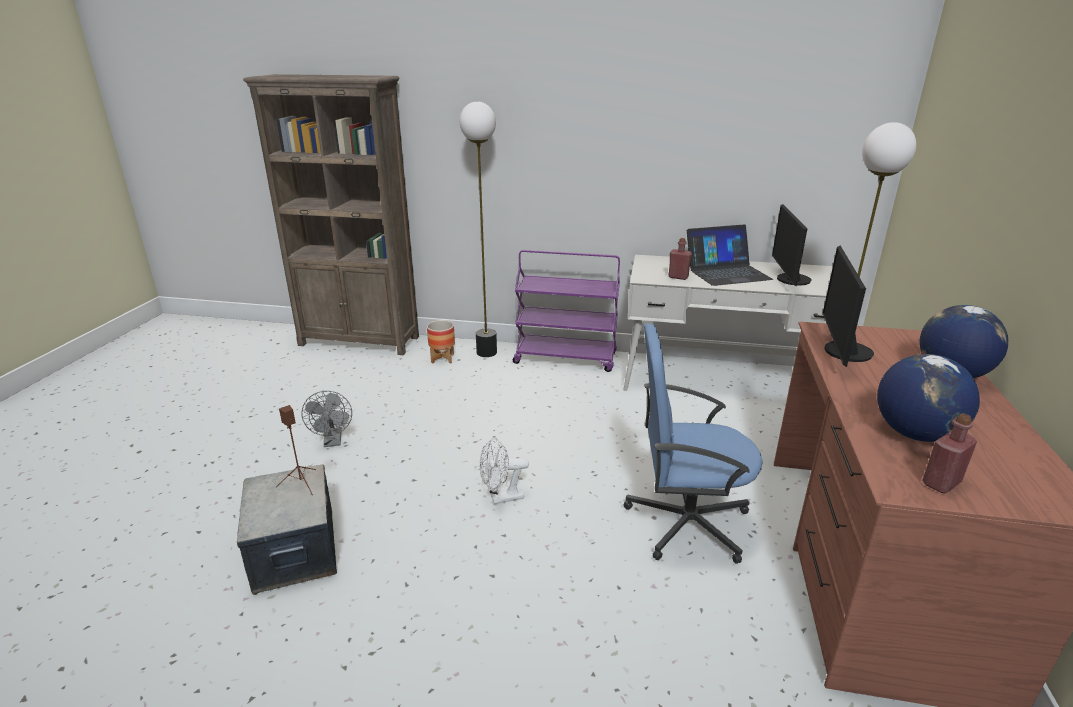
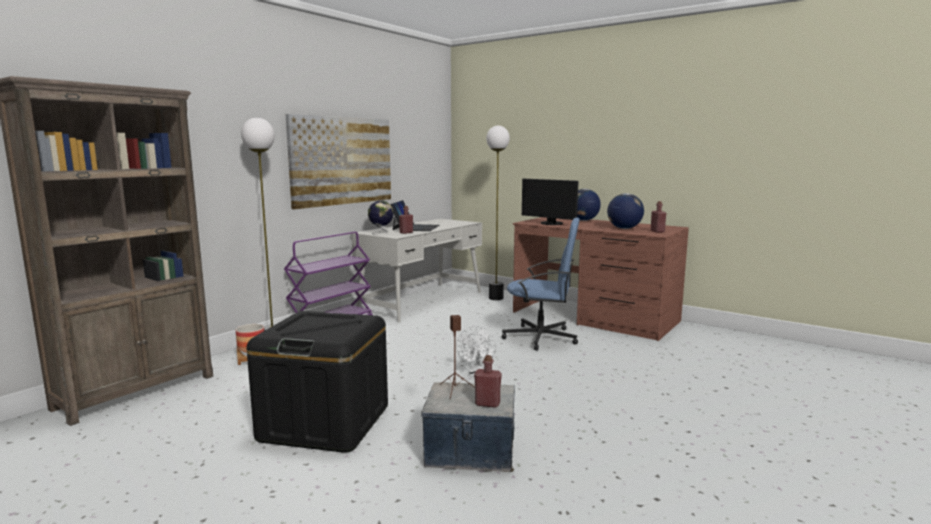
camera: 65 degrees left, 15 degrees down
(267, 515) = (487, 404): none -> red bottle
(333, 442) = (325, 423): grey fan -> black storage box
(633, 155) = (342, 161): none -> picture
(656, 266) = (381, 233): none -> globe
(685, 522) = (541, 338): blue office chair -> blue office chair turned 105 degrees counterclockwise
(789, 279) = (444, 224): monitor -> none

